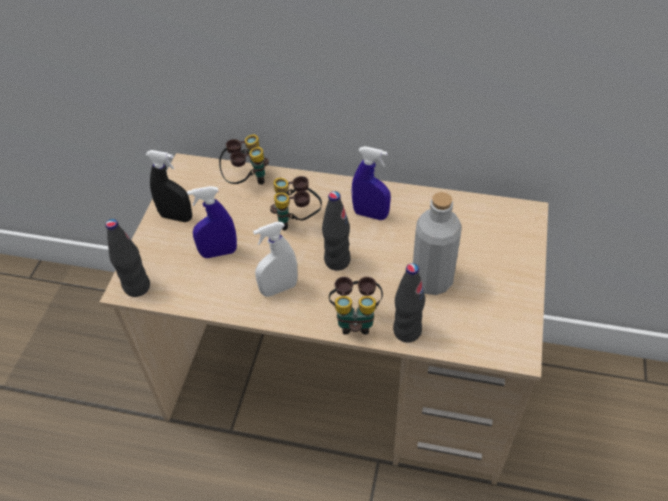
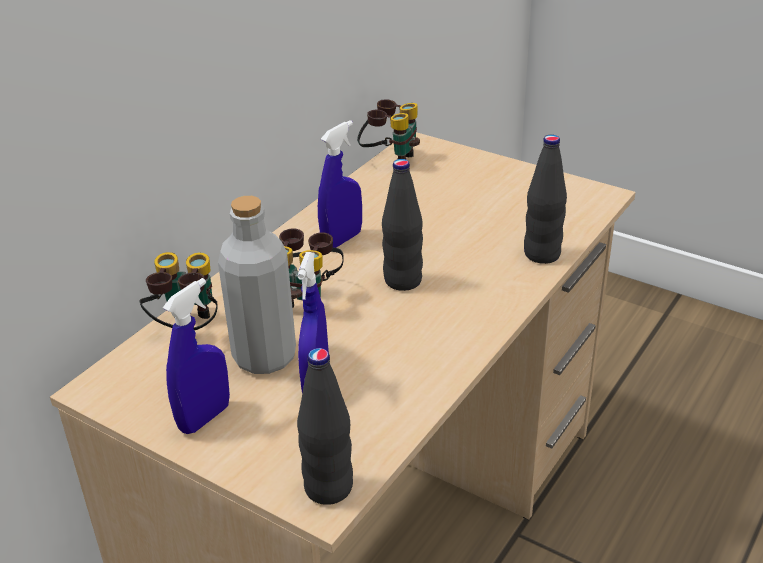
camera: 70 degrees left, 15 degrees down
(176, 217) = (204, 418): black spray bottle -> blue spray bottle
(279, 288) = (421, 338): white spray bottle -> none
(355, 319) = (506, 286): binoculars -> binoculars (390, 159)
(432, 280) = (476, 221): grey bottle -> grey bottle (264, 357)

